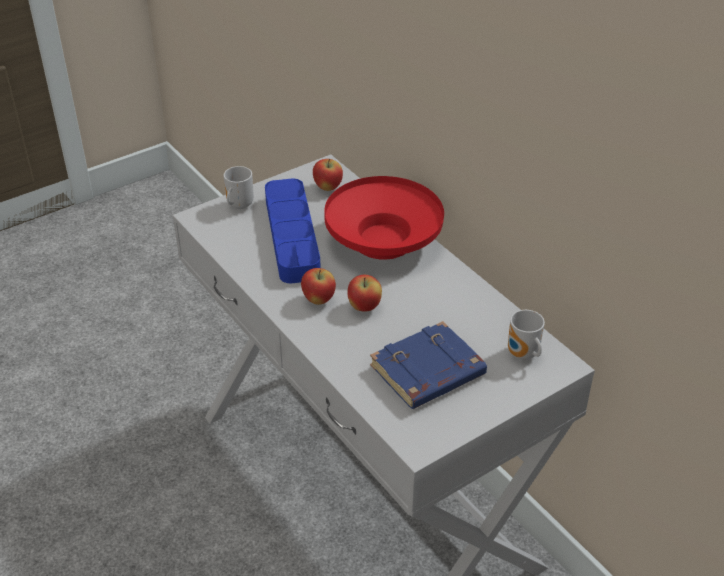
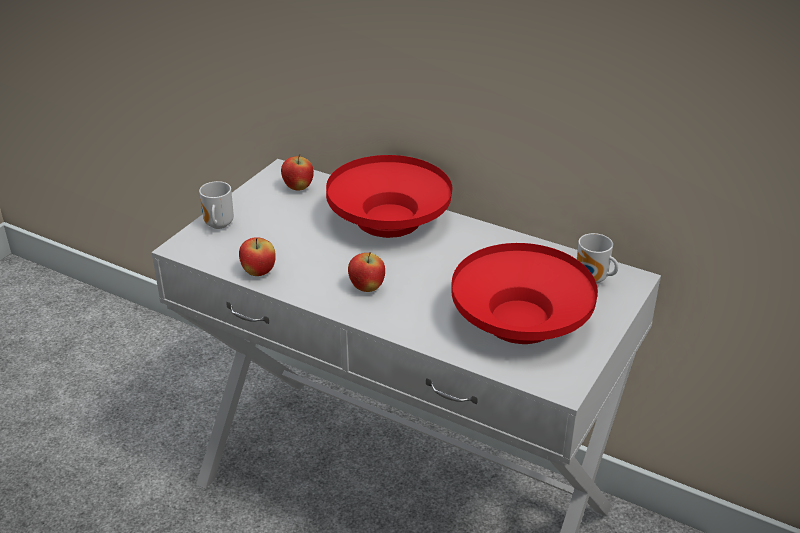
camera: 25 degrees left, 5 degrees down
(292, 236) = (295, 239): blue tray -> none
(364, 307) = (416, 282): apple -> apple (258, 272)
(427, 373) = (520, 321): blue book -> red bowl

